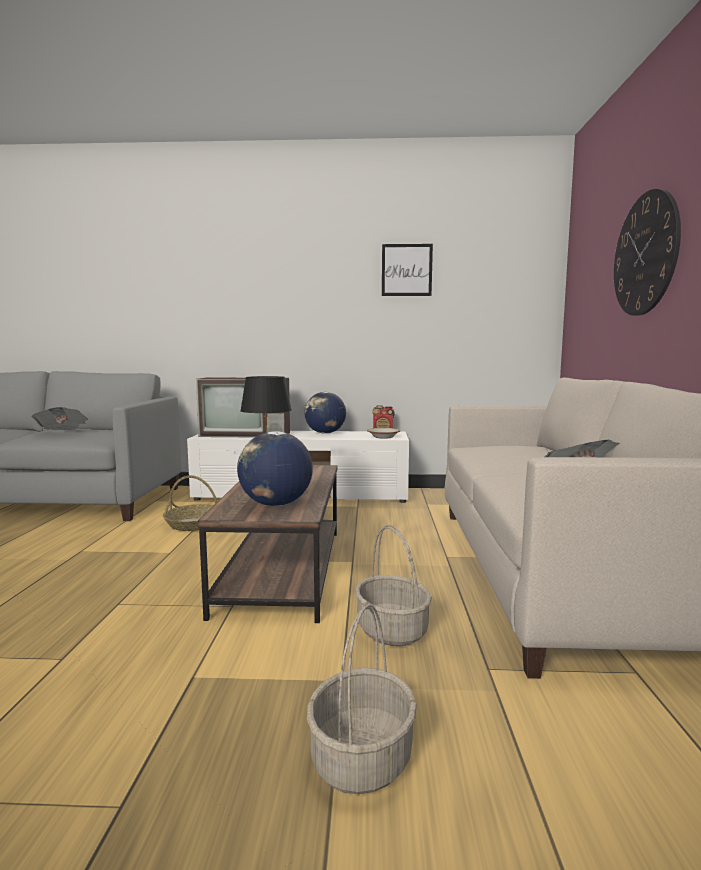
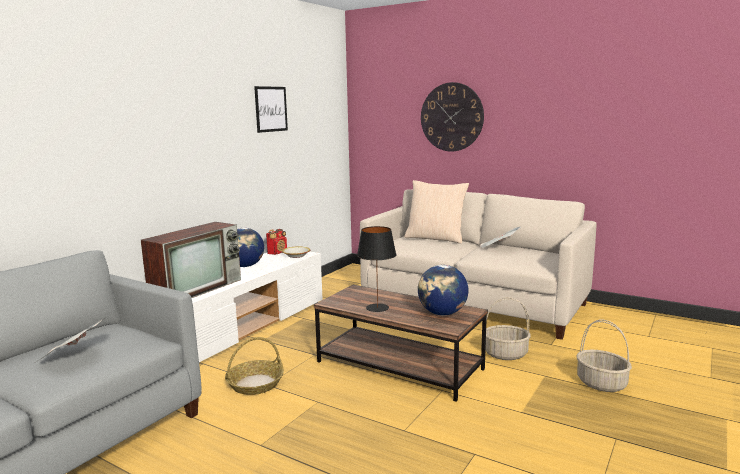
camera: 60 degrees left, 5 degrees up
(544, 451) = (435, 238): none -> beige pillow

